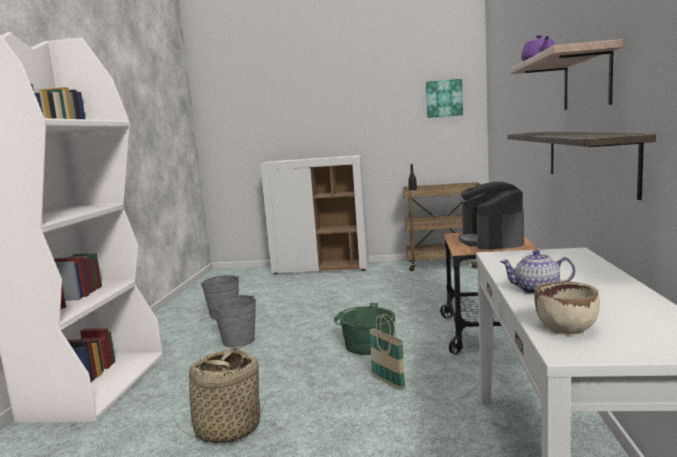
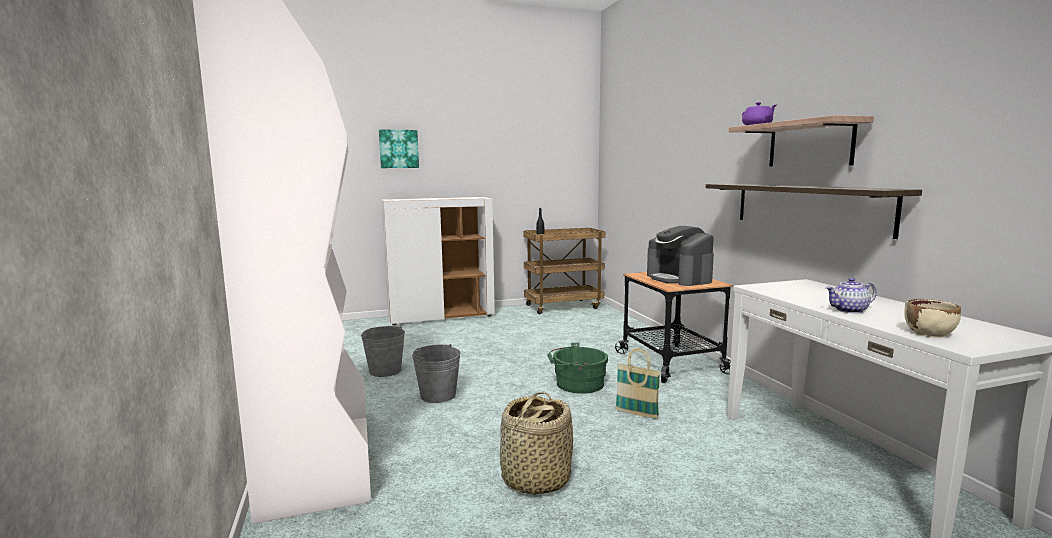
camera: 25 degrees left, 0 degrees up
(444, 98) = (563, 146): picture -> picture (398, 149)

